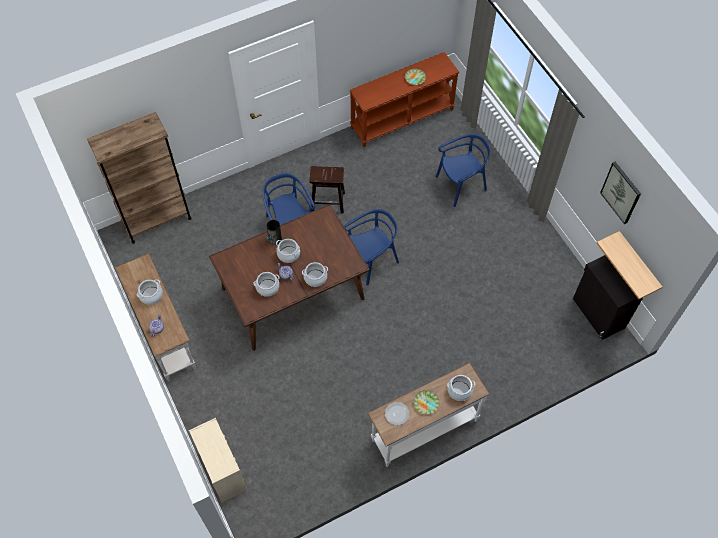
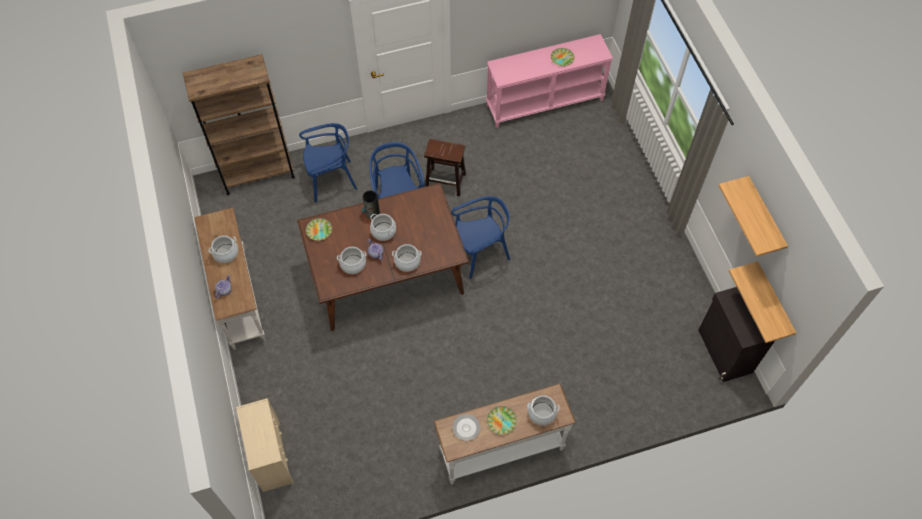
camera: 10 degrees right, 0 degrees up
(231, 262) = (319, 230): none -> plate
(402, 118) = (545, 102): brown console table -> pink console table
(461, 185) = (596, 184): blue chair -> blue chair (331, 179)
(621, 192) = (764, 217): picture -> shelf

